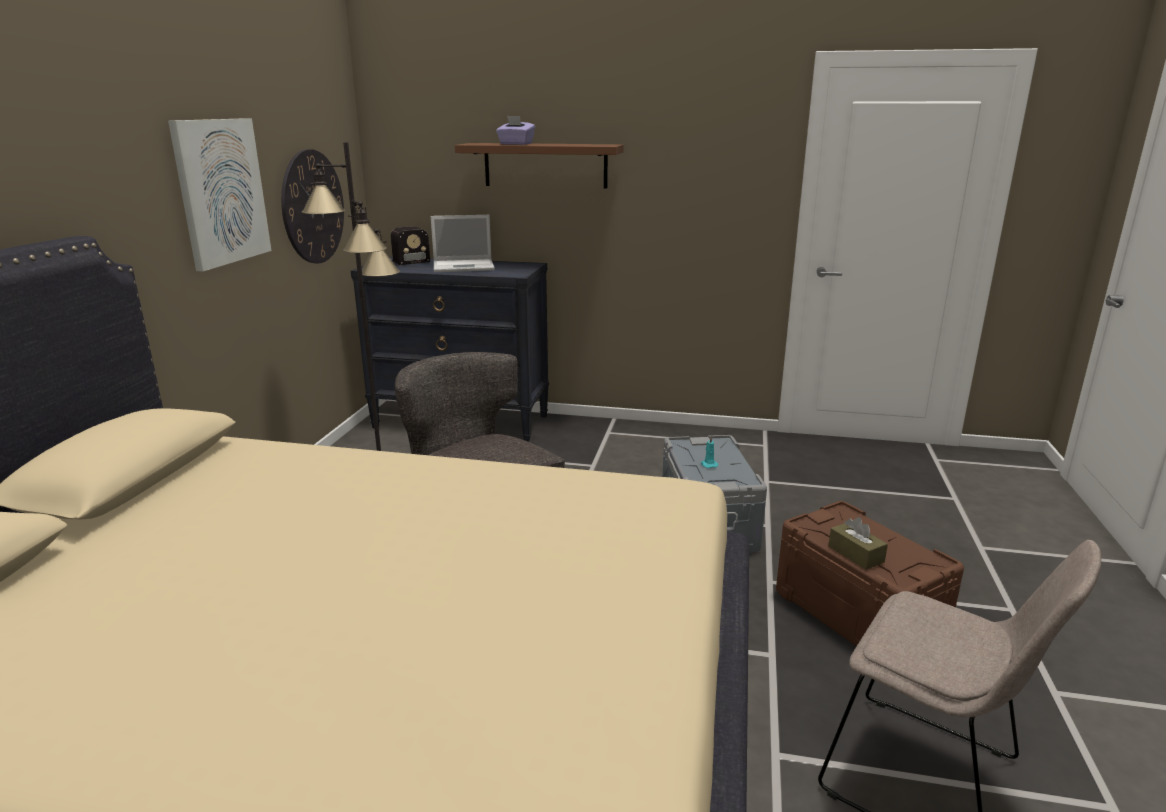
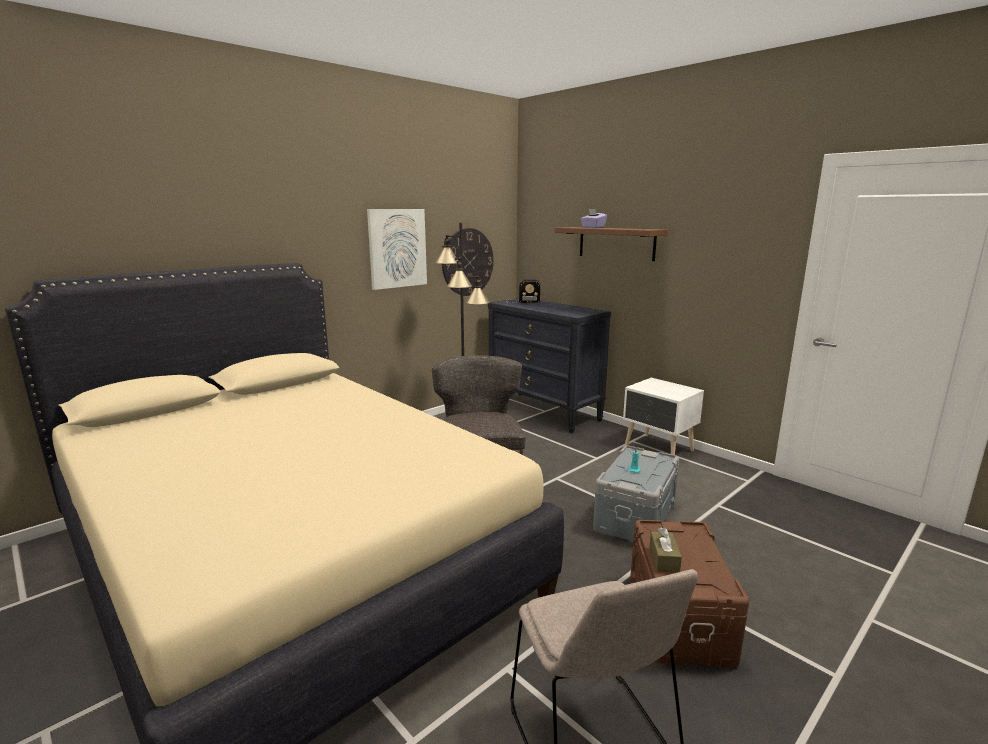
camera: 35 degrees right, 5 degrees down
(465, 266) = (554, 307): laptop -> none
(646, 434) = (658, 449): none -> white nightstand

